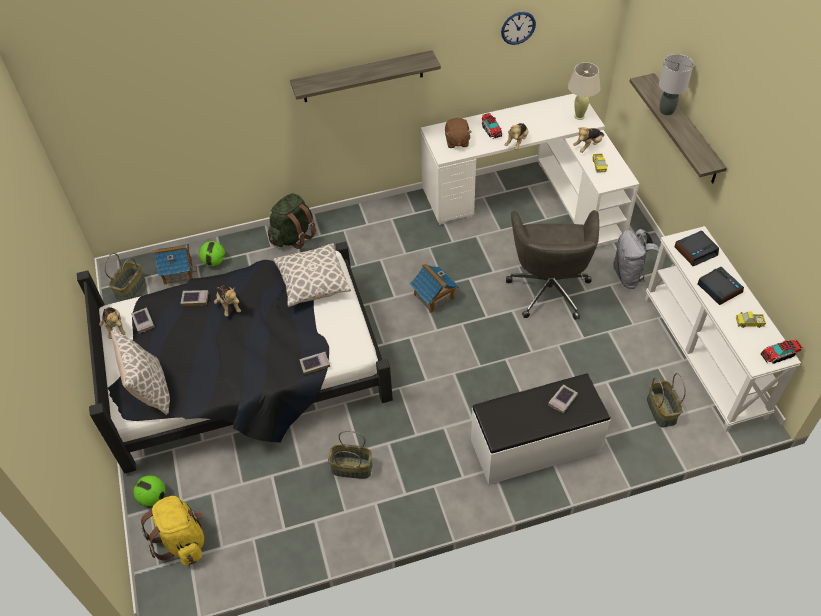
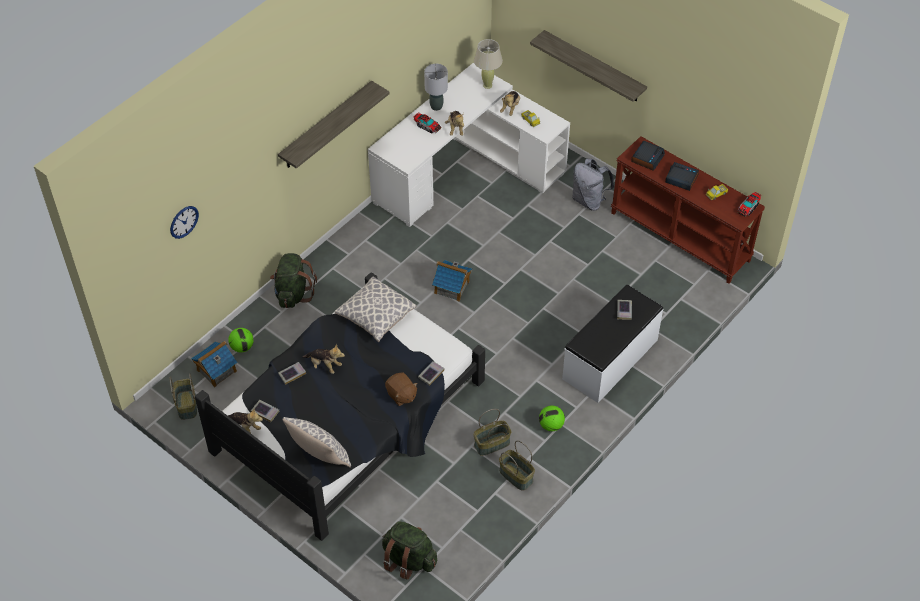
camera: 35 degrees left, 0 degrees up
(153, 497) = (358, 545): football -> football (551, 425)
(183, 540) = (408, 560): yellow backpack -> green backpack
(457, 141) = (407, 148): brown plush toy -> brown plush toy (401, 395)
(518, 28) = (425, 34): wall clock -> wall clock (184, 222)
(549, 288) = (535, 238): grey office chair -> none
(662, 410) = (678, 290): basket -> basket (516, 475)
(666, 111) = (576, 58): grey table lamp -> grey table lamp (436, 106)
(704, 356) = (680, 236): white console table -> brown console table

